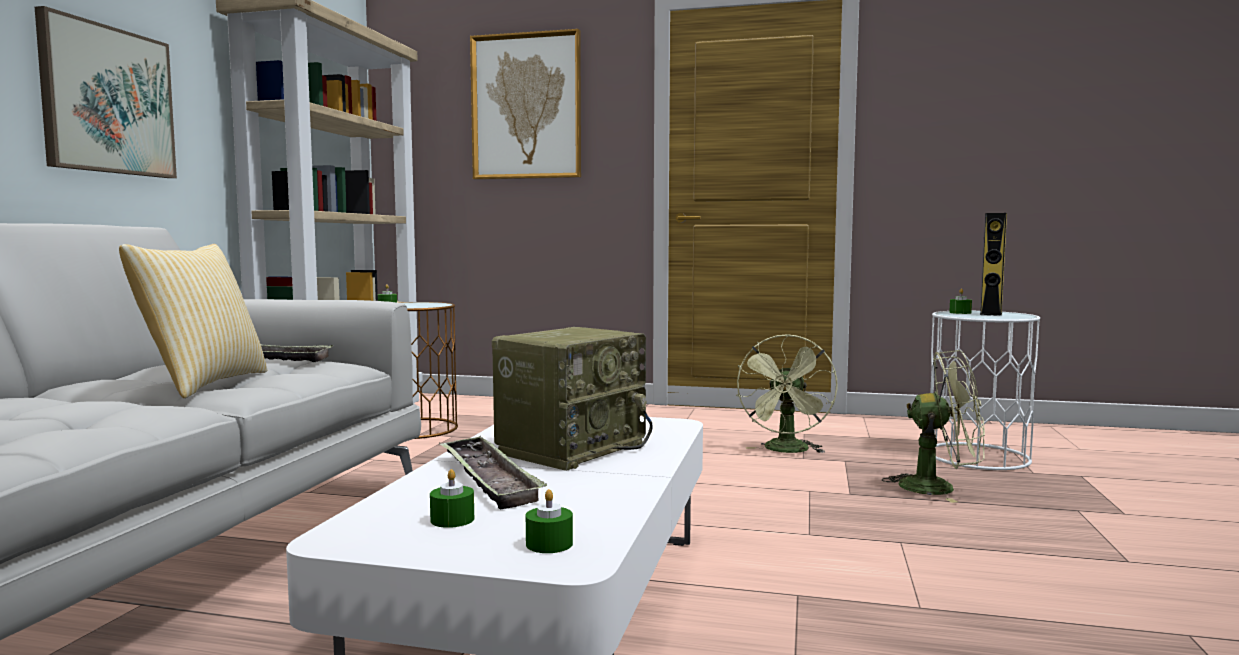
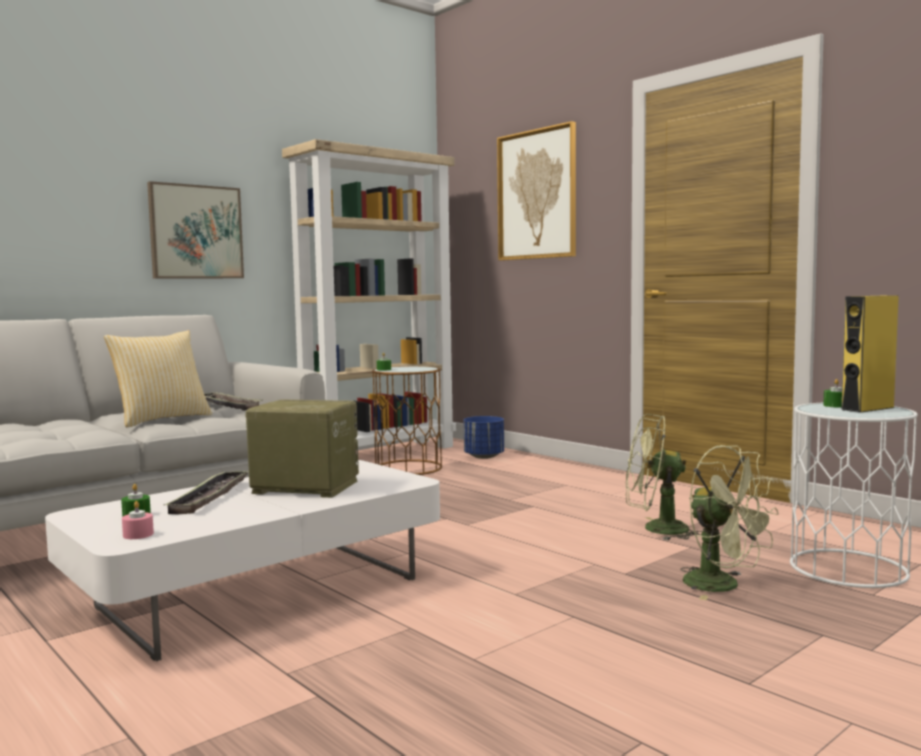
camera: 35 degrees right, 0 degrees up
(478, 407) = (484, 457): none -> blue planter
(549, 544) = (138, 534): green candle -> pink candle
(572, 448) = (303, 487): radio -> radio turned 150 degrees counterclockwise
(787, 451) = (656, 529): green fan -> green fan turned 45 degrees clockwise

